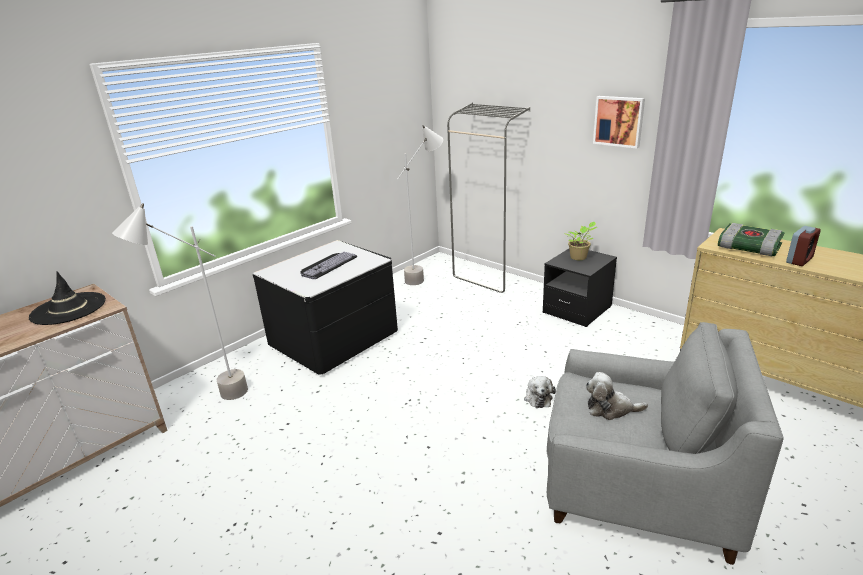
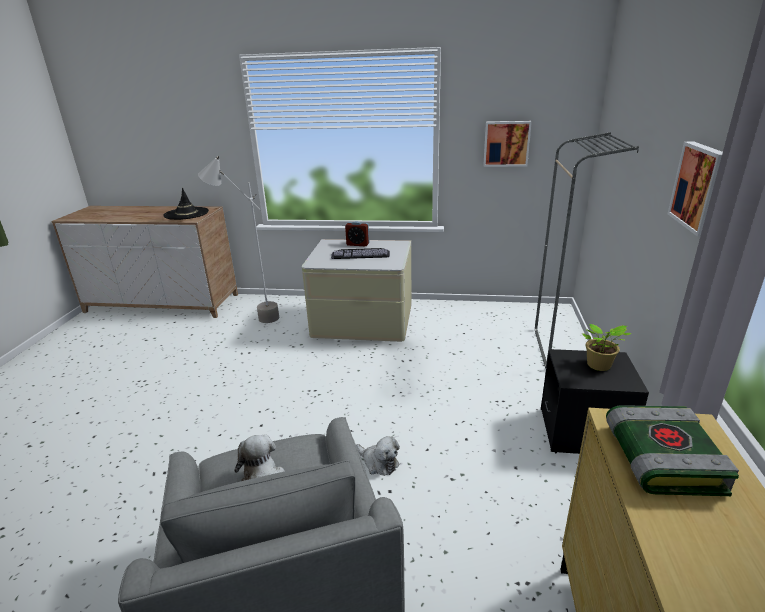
camera: 55 degrees right, 0 degrees up
(334, 340) = (363, 323): black nightstand -> beige nightstand
(380, 127) = (506, 143): none -> picture
(426, 275) = (515, 316): grey floor lamp -> none
(538, 397) = (378, 463): plush toy -> plush toy turned 105 degrees counterclockwise
(799, 260) = (680, 532): alarm clock -> alarm clock (358, 244)

